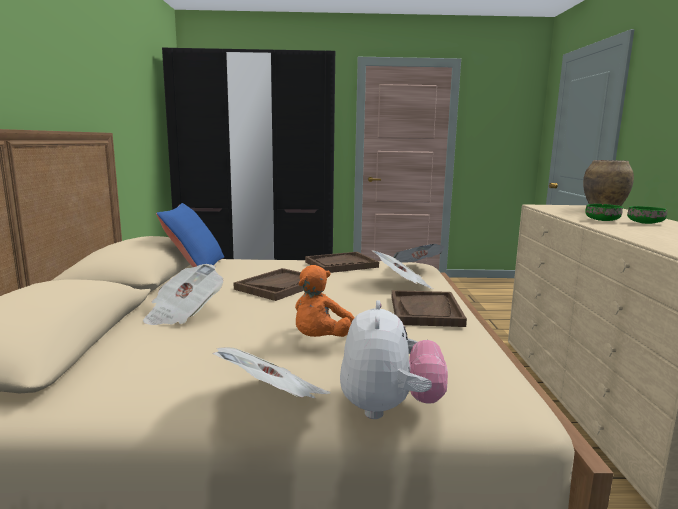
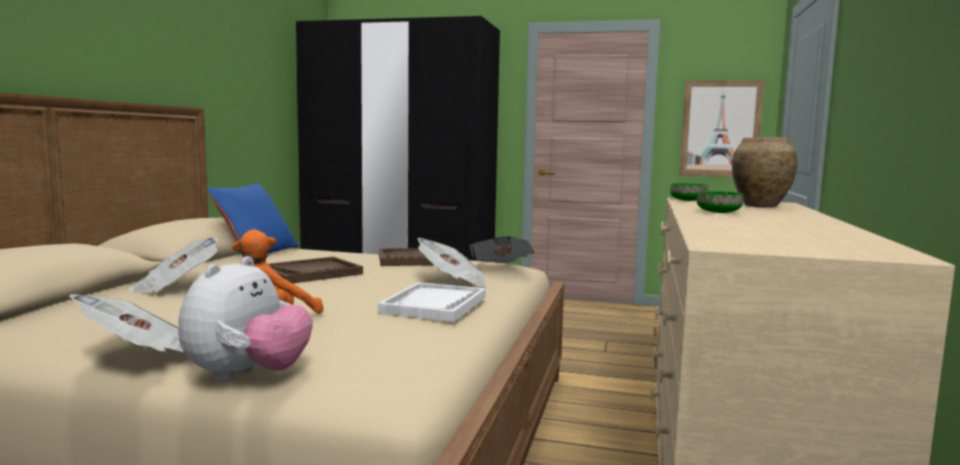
camera: 15 degrees right, 5 degrees down
(425, 311) = (434, 305): brown tray -> white tray
(503, 144) = (720, 128): none -> picture
(644, 223) = (772, 216): green bowl -> green bowl (687, 200)

